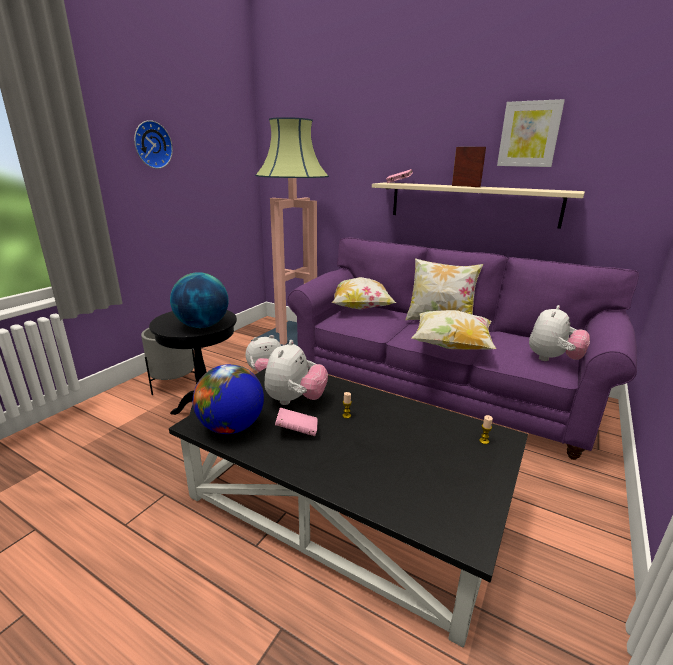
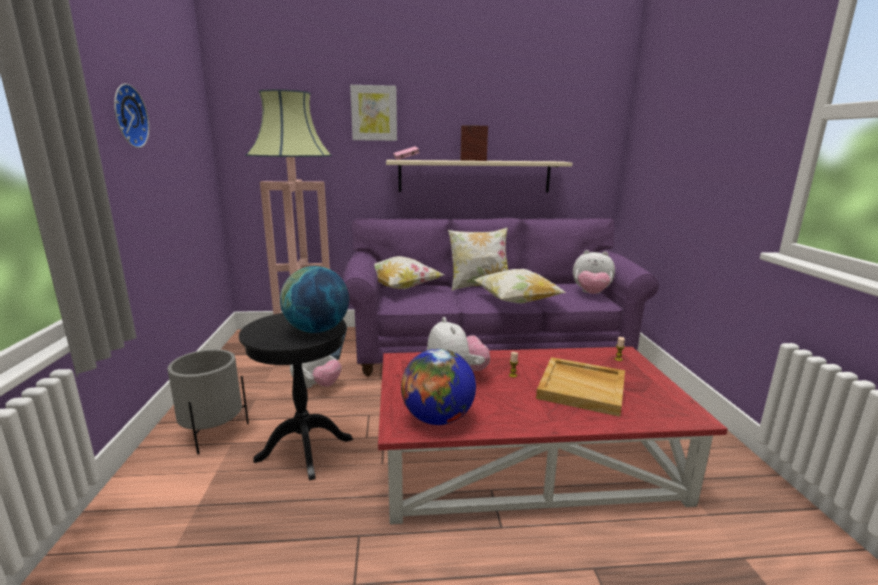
camera: 35 degrees left, 5 degrees down
(297, 431) = (495, 400): pink book -> none
(348, 500) = (526, 457): black coffee table -> red coffee table
(392, 454) = (582, 388): none -> beige tray
(529, 134) = (516, 116): picture -> picture (374, 113)
(553, 359) = (591, 294): plush toy -> plush toy turned 105 degrees clockwise

